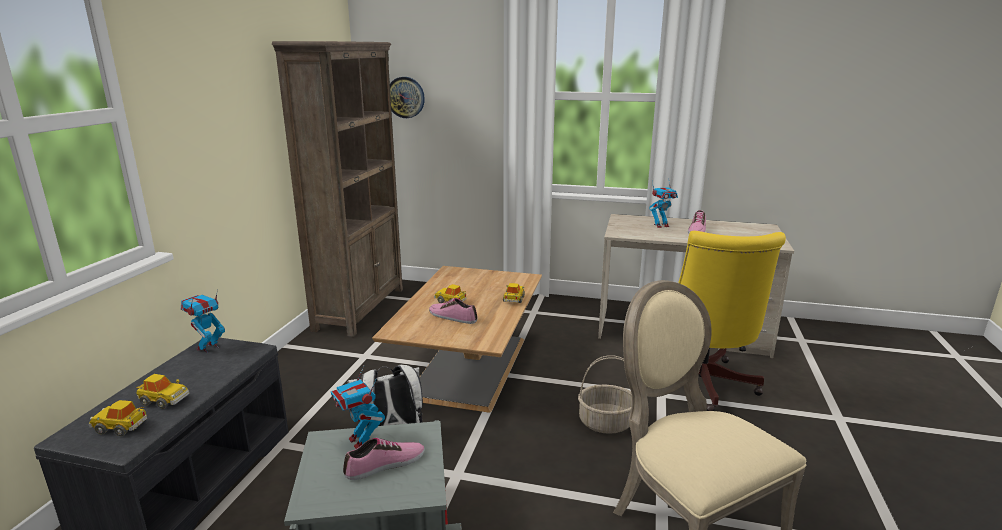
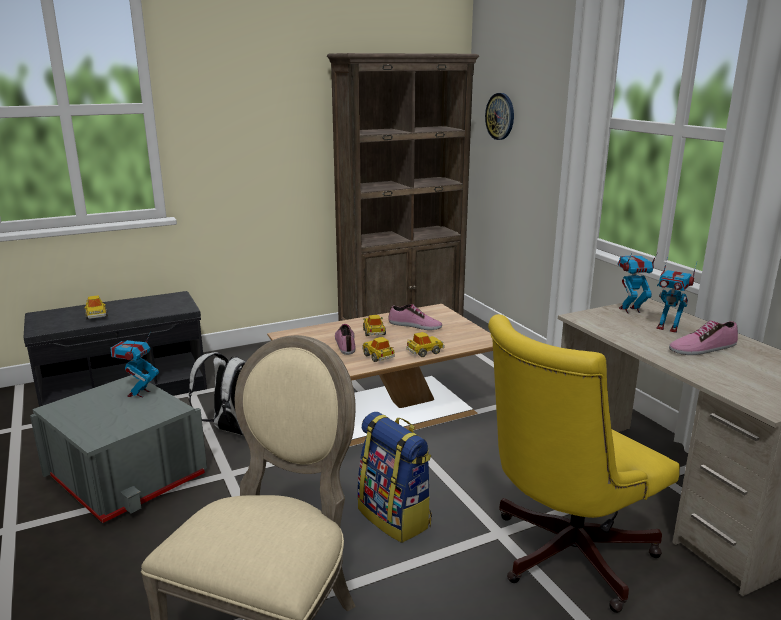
camera: 50 degrees right, 0 degrees up
(120, 426) = (59, 319): toy car -> toy car (378, 356)
(208, 348) = (171, 297): toy robot -> toy robot (630, 310)
(385, 465) = (117, 413): shoe -> shoe (414, 325)
(606, 422) = (395, 517): basket -> backpack

